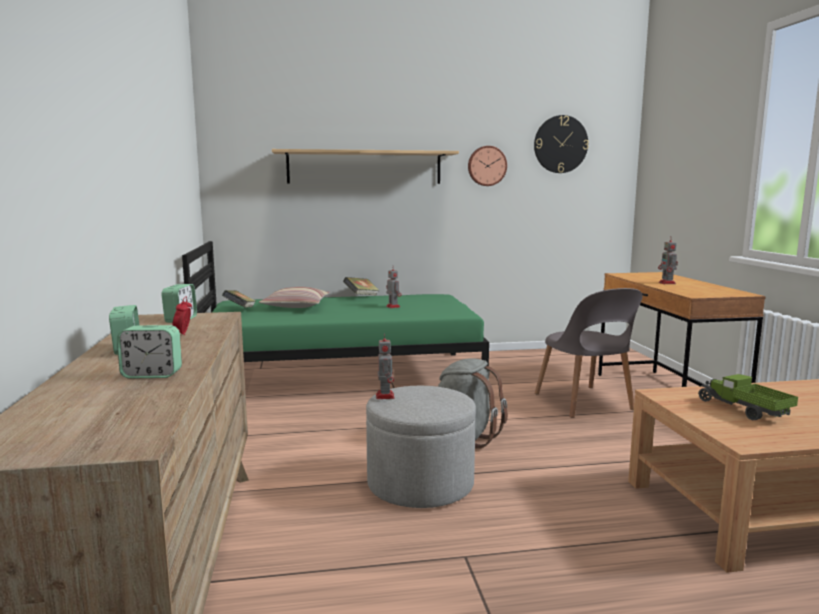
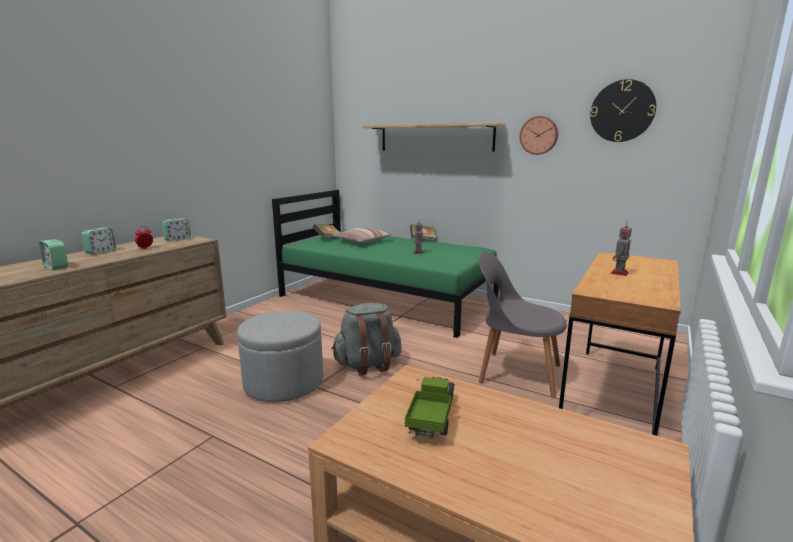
camera: 40 degrees right, 5 degrees up
(385, 396) = (268, 313): toy robot -> none
(584, 403) = (515, 372): grey chair -> grey chair turned 90 degrees clockwise

